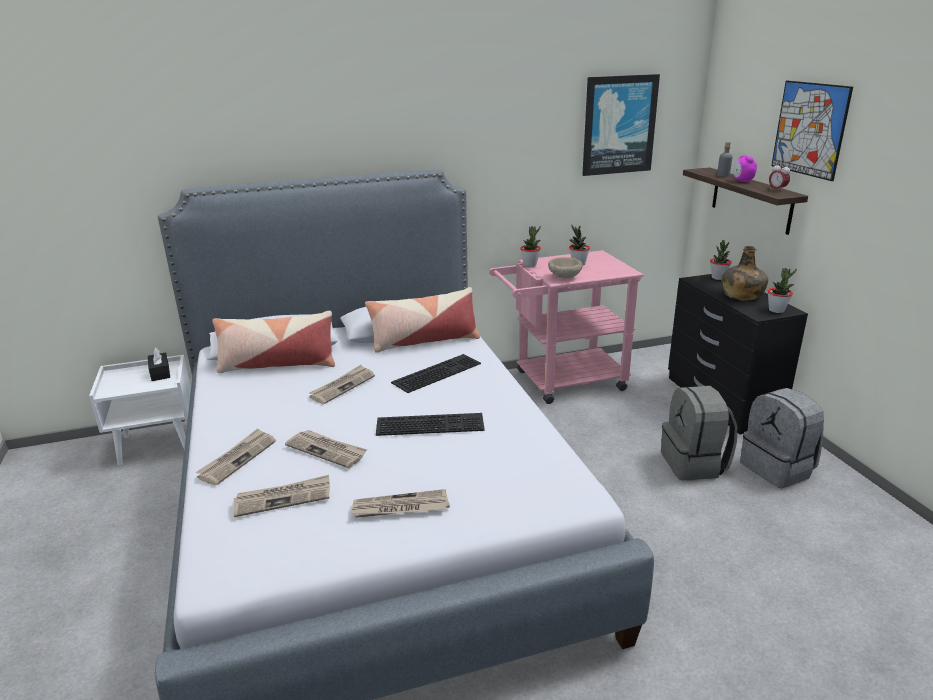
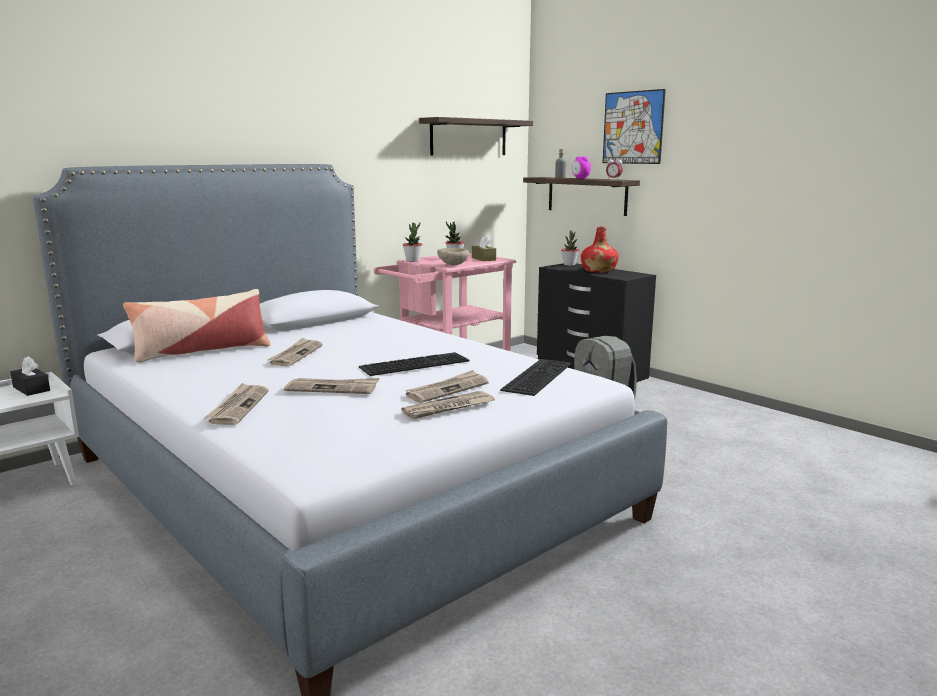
camera: 25 degrees left, 10 degrees down
(283, 498) = (326, 418): newspaper -> newspaper (447, 389)
(424, 341) = (344, 324): pillow -> none
(436, 372) = (380, 338): keyboard -> keyboard (536, 376)
(608, 268) = (483, 259): none -> brown tissue box
(619, 125) = (468, 137): picture -> shelf
(741, 295) = (598, 271): green bottle -> red bottle
(776, 310) = (633, 275): potted plant -> none
(778, 468) = (665, 402): grey backpack -> none

